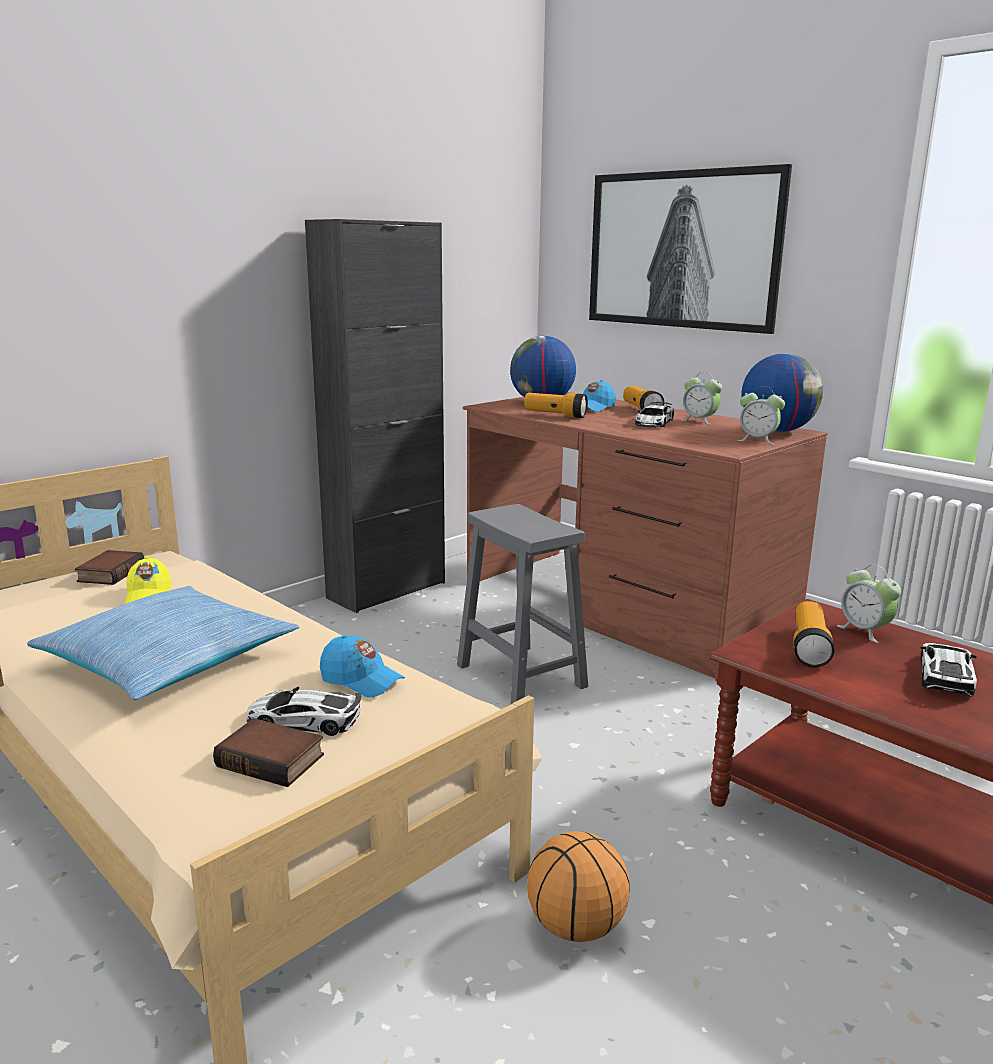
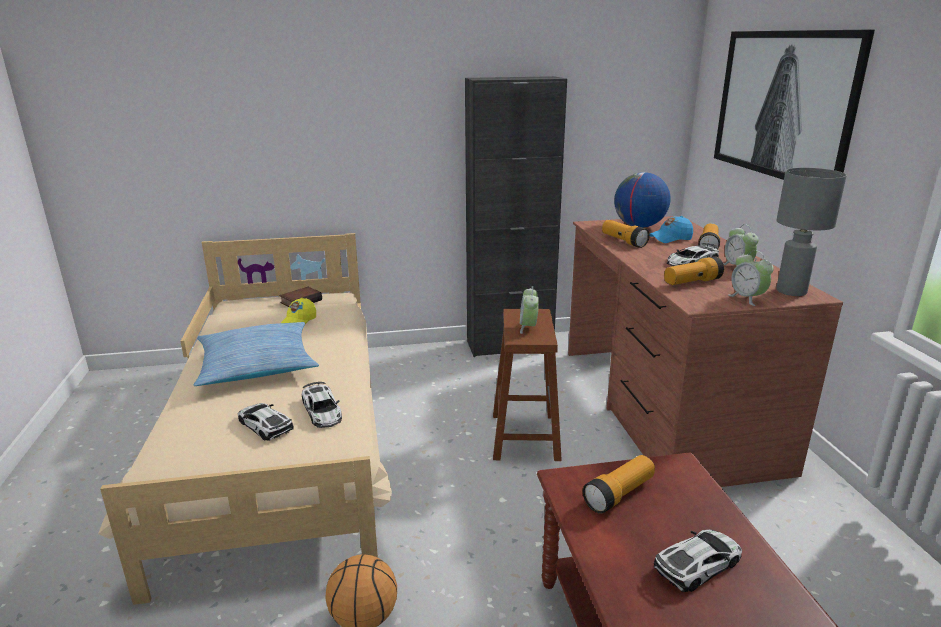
camera: 35 degrees right, 5 degrees up
(273, 759) = (222, 443): book -> none
(361, 681) = (322, 411): blue cap -> toy car
(519, 675) = (524, 435): grey stool -> brown stool
(689, 436) = (691, 282): none -> flashlight
(777, 431) = (790, 291): globe -> grey table lamp
(864, 631) = (692, 498): alarm clock -> alarm clock (528, 327)

